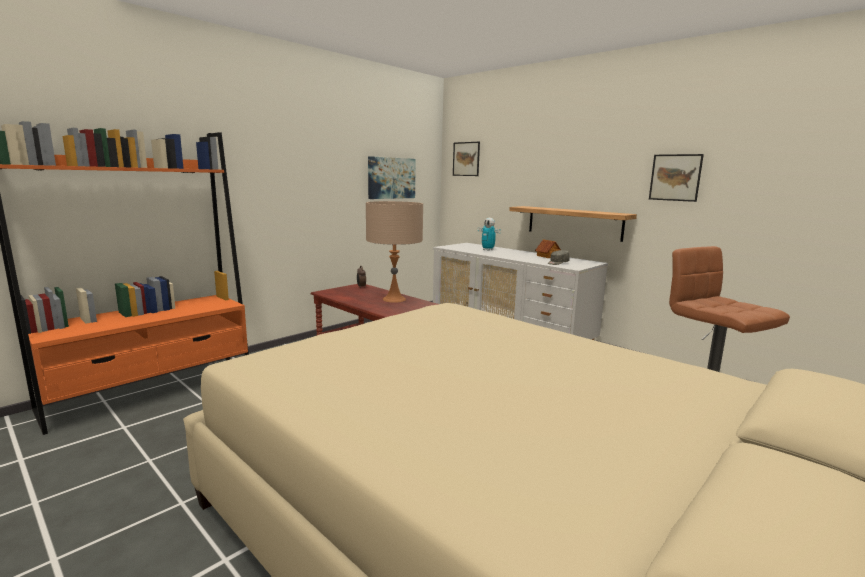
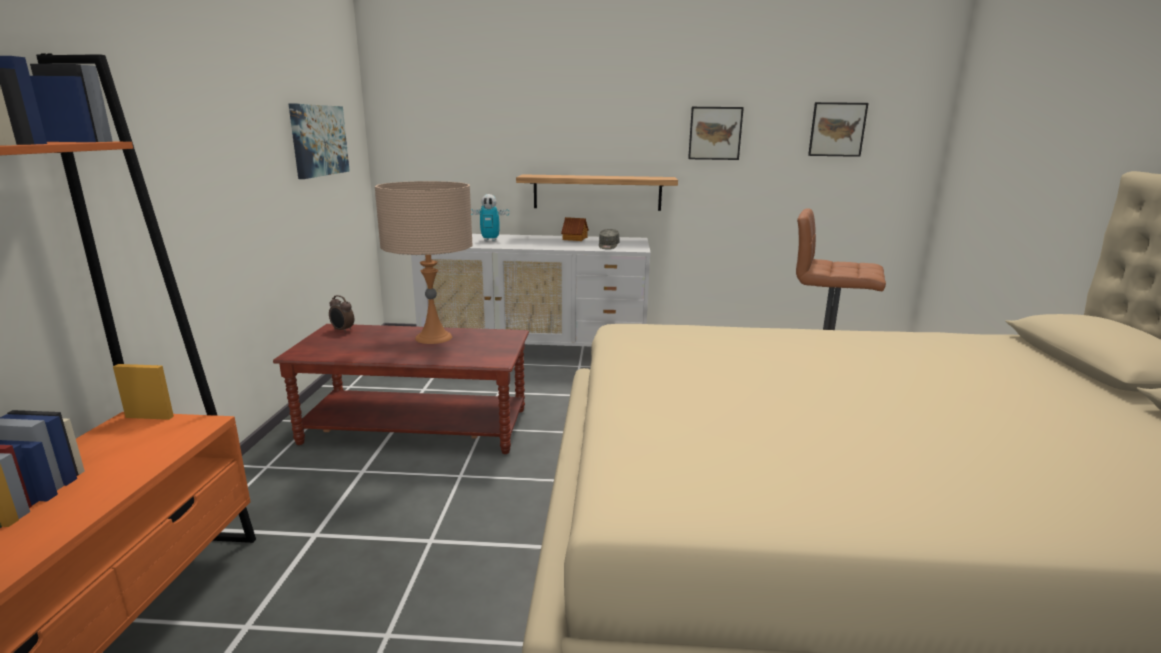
camera: 40 degrees left, 5 degrees up
(466, 159) = (414, 106): picture -> picture (837, 129)

